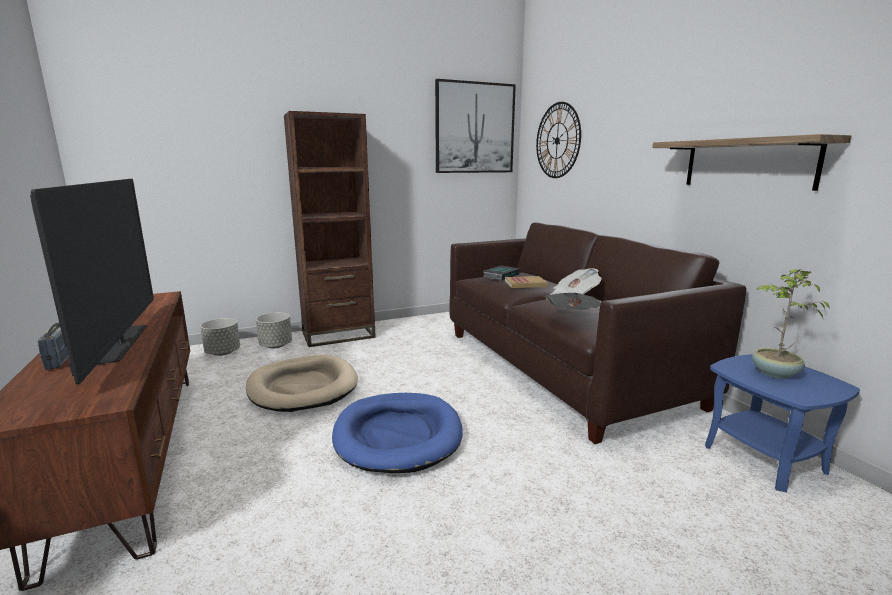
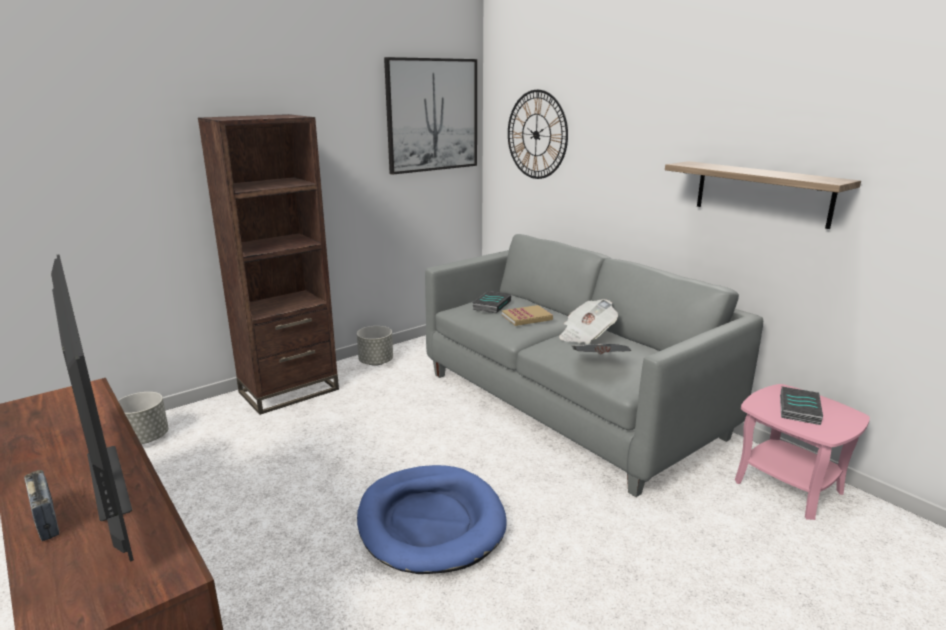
camera: 15 degrees left, 5 degrees up
(276, 345) = (214, 418): grey planter -> grey planter (376, 362)
(303, 387) = (284, 475): beige dog bed -> none
(561, 366) = (568, 404): brown sofa -> grey sofa
(764, 458) = (788, 486): blue side table -> pink side table
(774, 374) = (798, 409): potted plant -> book

